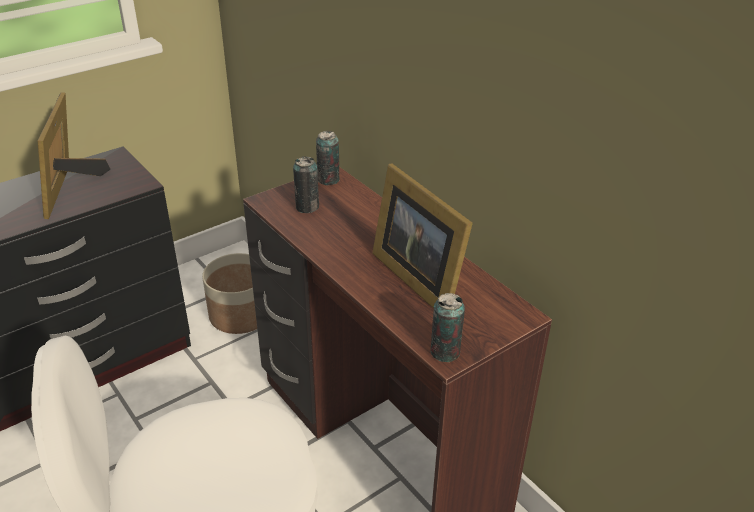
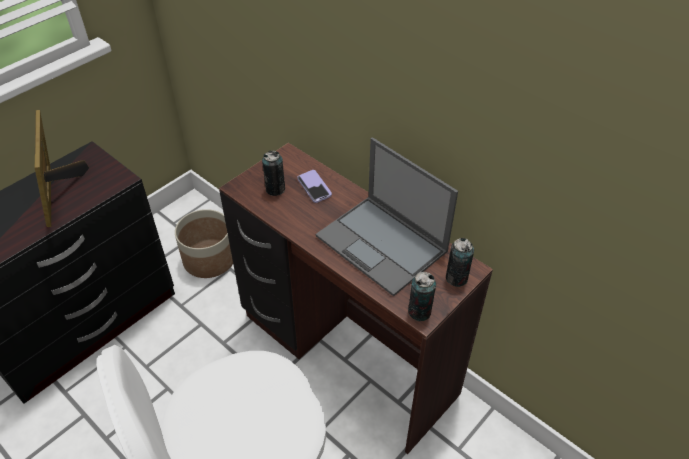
camera: 10 degrees left, 10 degrees up
(328, 180) = (285, 159): can -> can (456, 278)
(353, 210) = (314, 187): none -> phone
(419, 276) = (382, 244): picture frame -> laptop

